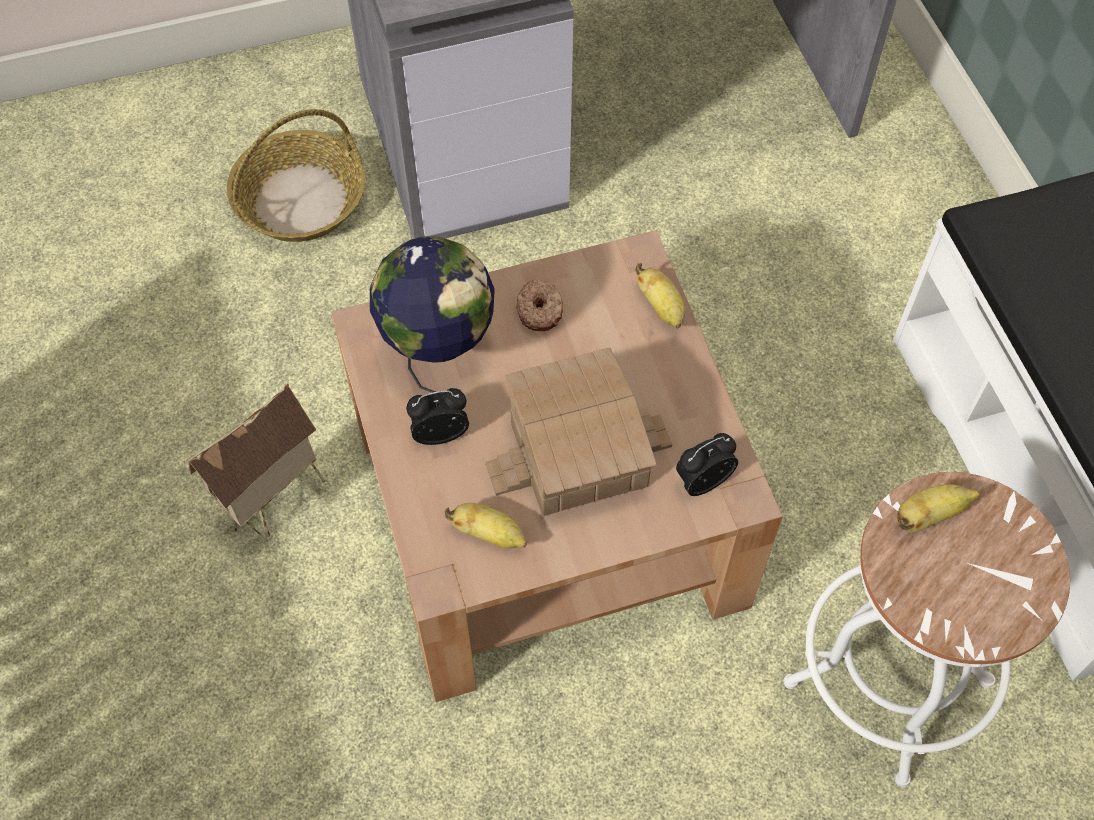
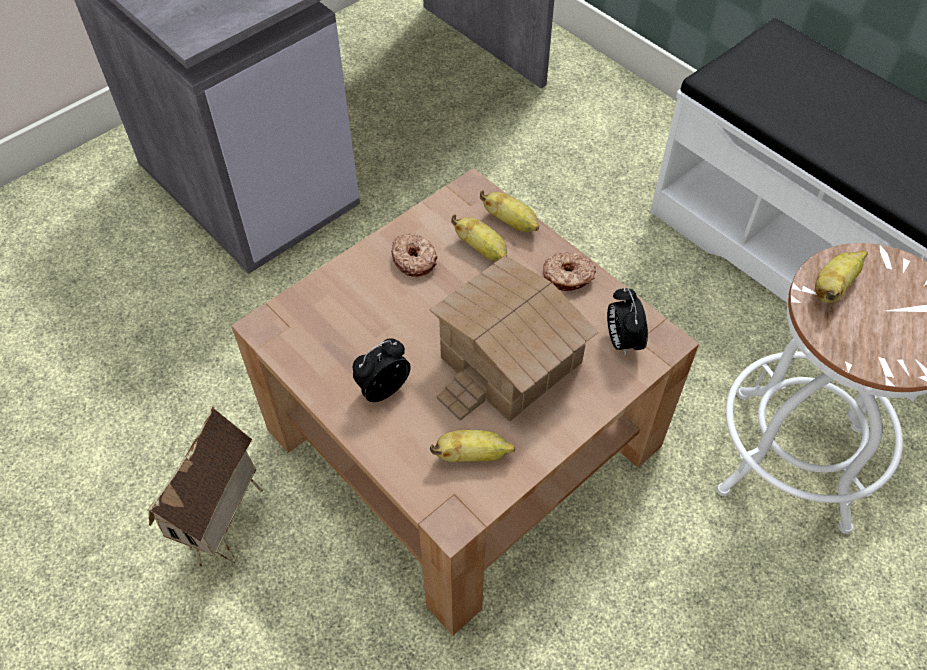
camera: 25 degrees left, 5 degrees down
(301, 200) = (131, 272): basket -> none
(438, 352) = (345, 323): globe -> none
(615, 326) = (482, 250): none -> banana
(686, 390) = (567, 277): none -> donut
(702, 481) = (622, 341): alarm clock -> alarm clock turned 45 degrees counterclockwise

